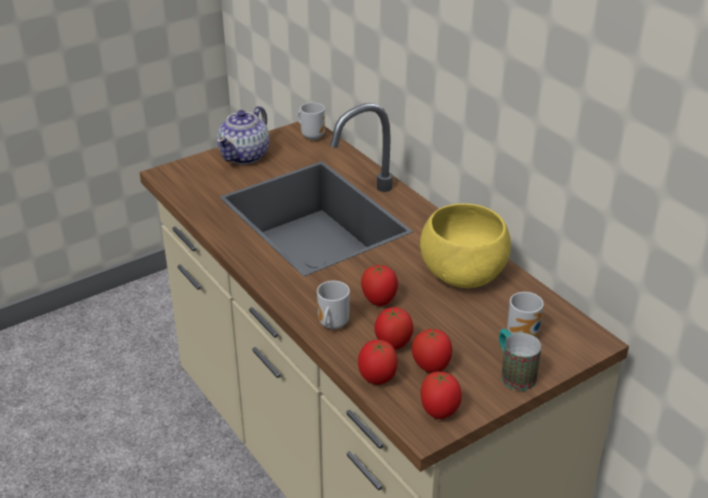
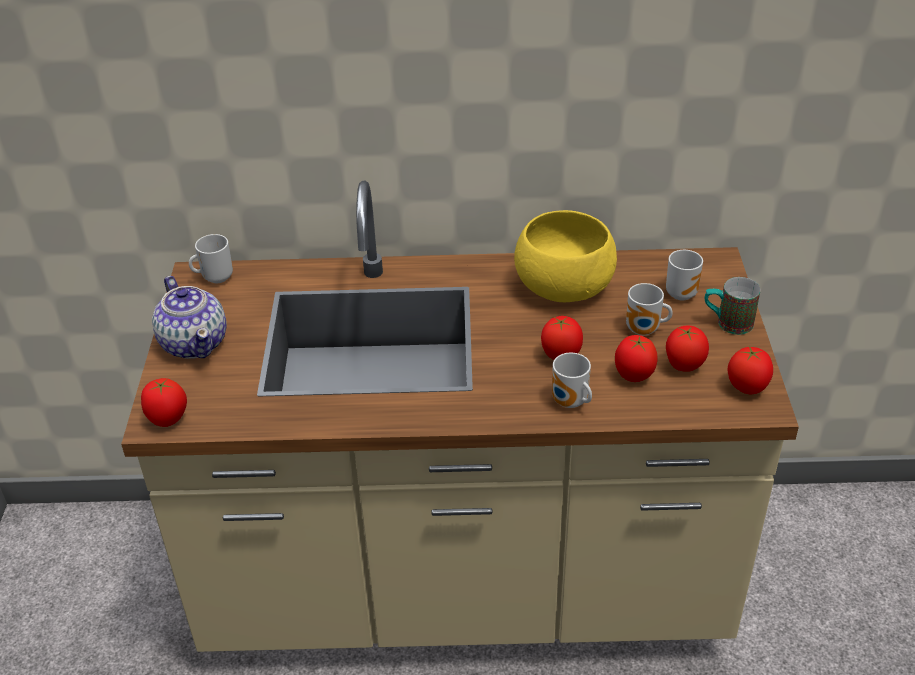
camera: 55 degrees left, 5 degrees up
(377, 379) = (674, 407): tomato -> tomato (168, 420)
(453, 332) = (644, 331): none -> mug

